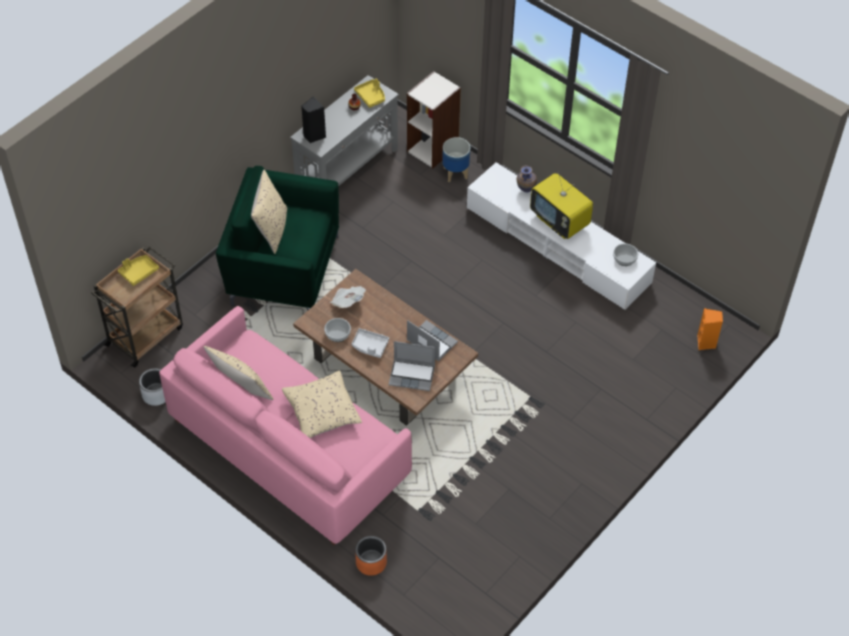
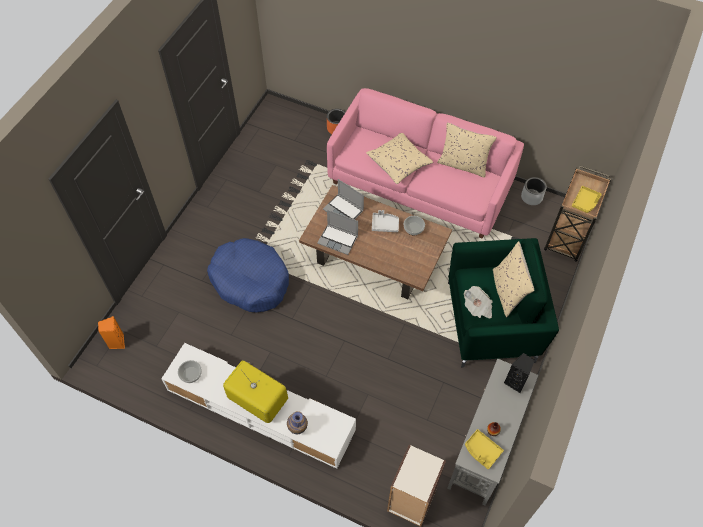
camera: 165 degrees right, 5 degrees up
(348, 302) = (417, 257): newspaper -> newspaper (477, 307)
(412, 375) = (344, 210): laptop -> laptop turned 135 degrees counterclockwise
(456, 173) = (378, 472): planter -> none
(542, 375) = (250, 280): none -> blue dog bed

